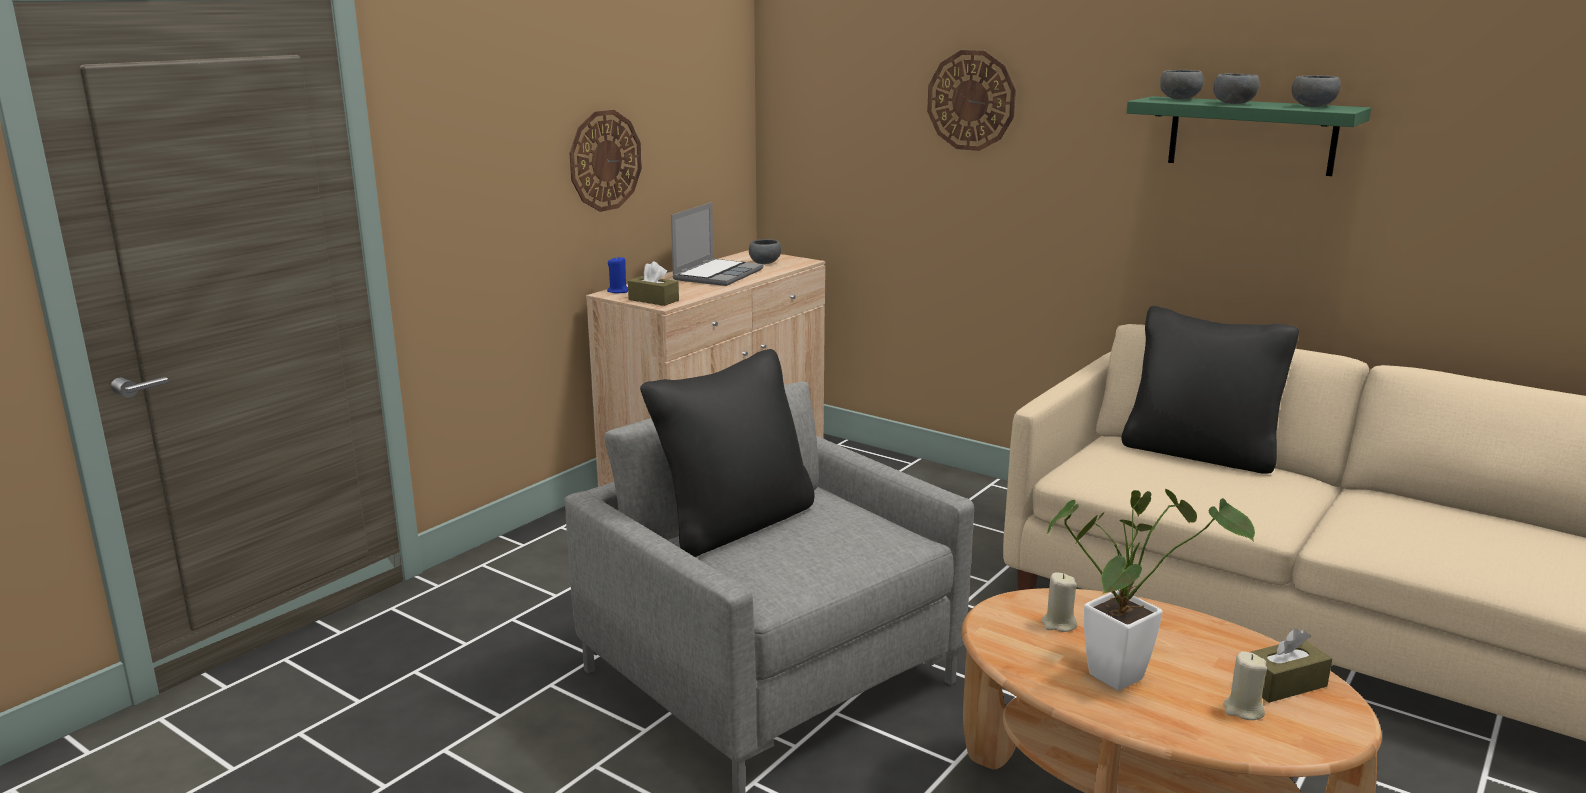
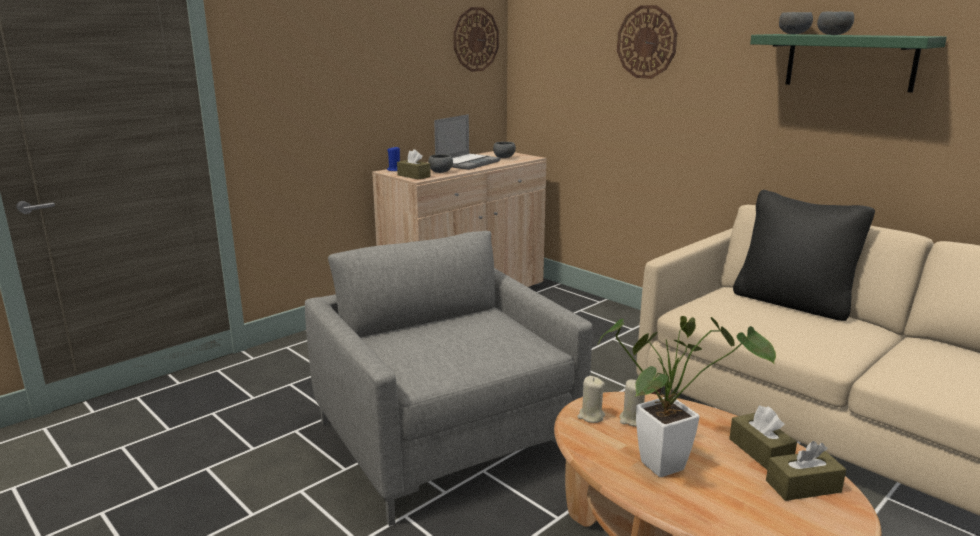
camera: 10 degrees right, 0 degrees up
(605, 160) = (389, 81): wall clock -> wall clock (475, 39)
(734, 524) = (419, 327): black pillow -> none
(1222, 648) = (760, 451): none -> brown tissue box
(1243, 710) = (760, 504): beige candle -> beige candle (591, 416)
(1313, 106) = (897, 35): grey bowl -> grey bowl (441, 172)

